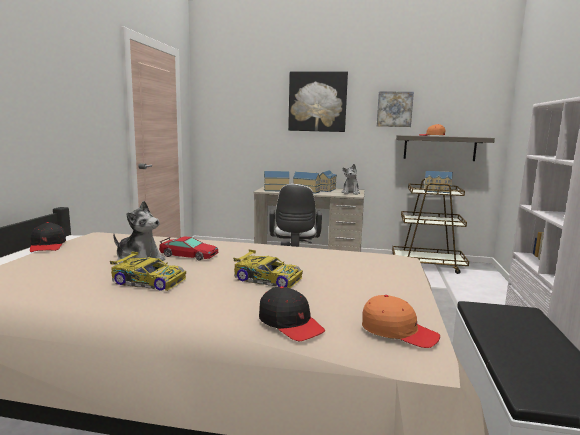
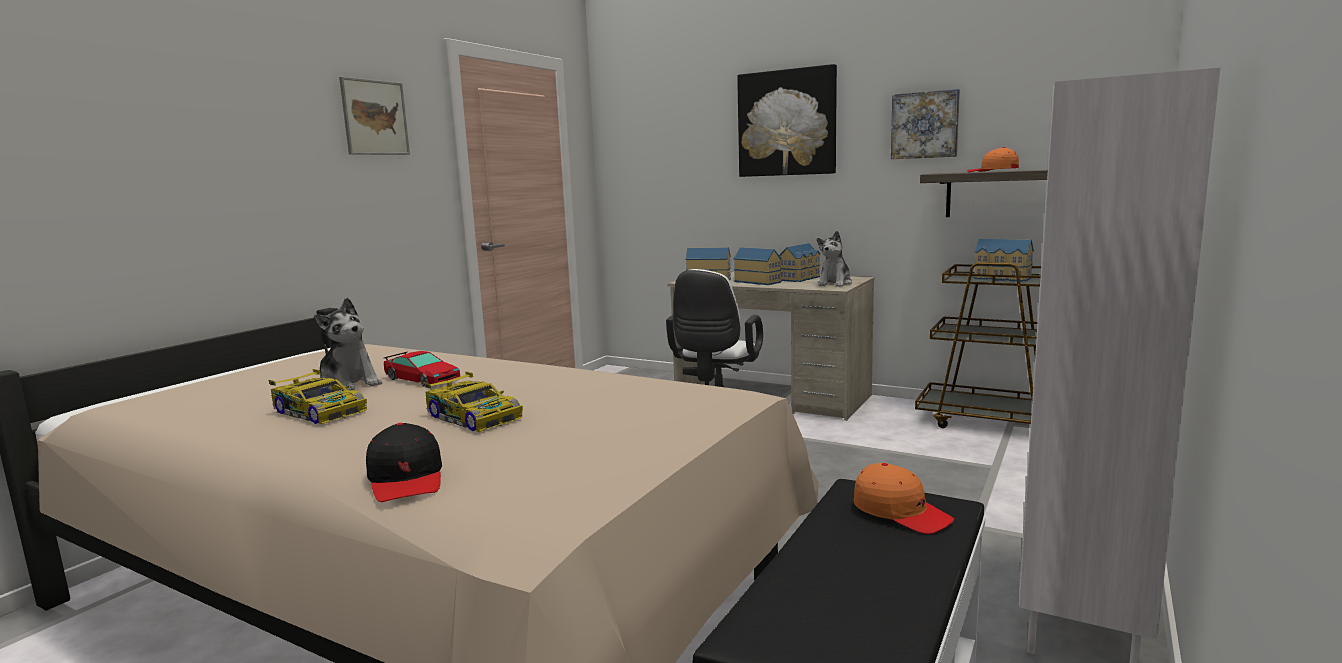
camera: 20 degrees right, 0 degrees up
(48, 245) = (275, 360): black cap -> none
(85, 75) = (375, 117): none -> picture
(398, 331) = (536, 503): orange cap -> orange cap (901, 512)

